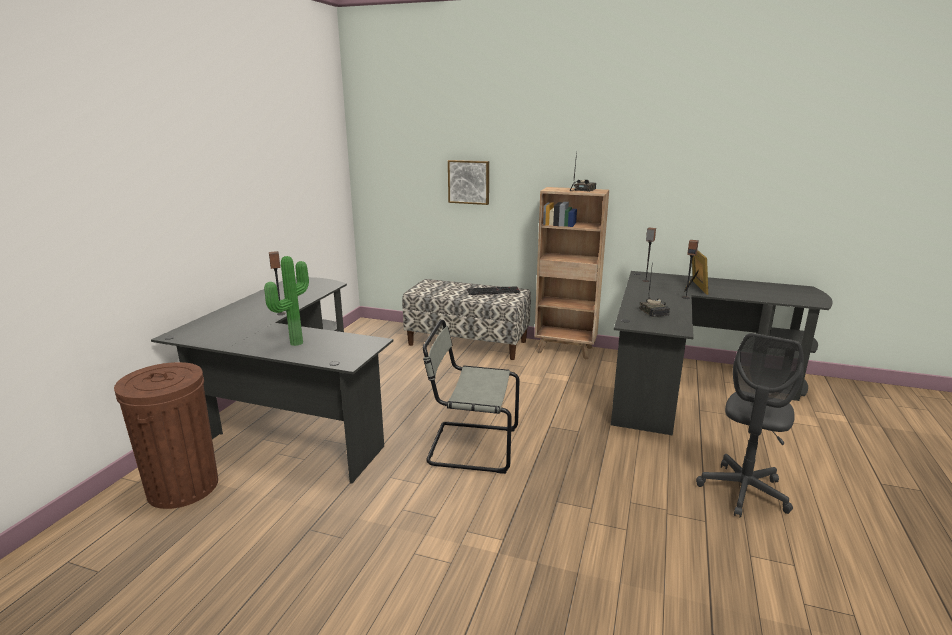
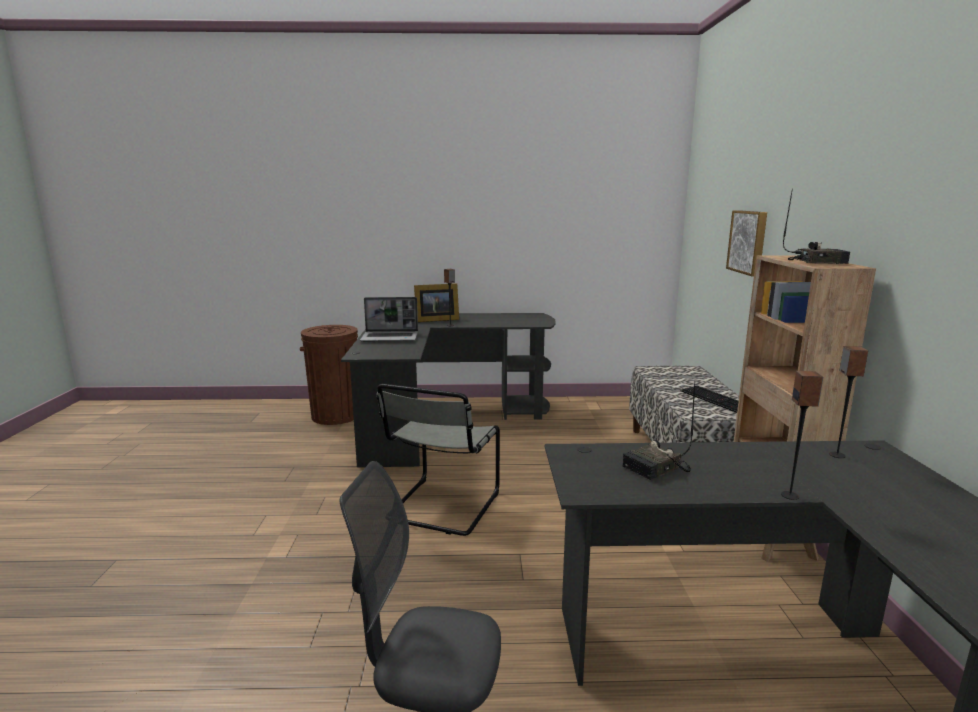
camera: 70 degrees right, 5 degrees down
(294, 343) = (390, 338): potted plant -> laptop
(469, 446) = (441, 508): grey chair -> grey chair turned 150 degrees counterclockwise
(694, 288) = (882, 504): picture frame -> picture frame (435, 320)

